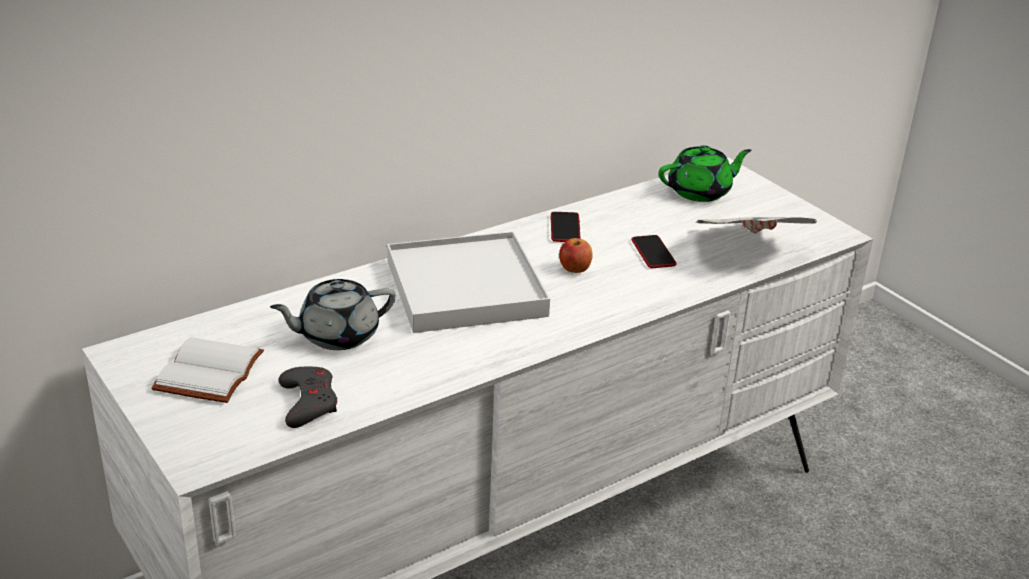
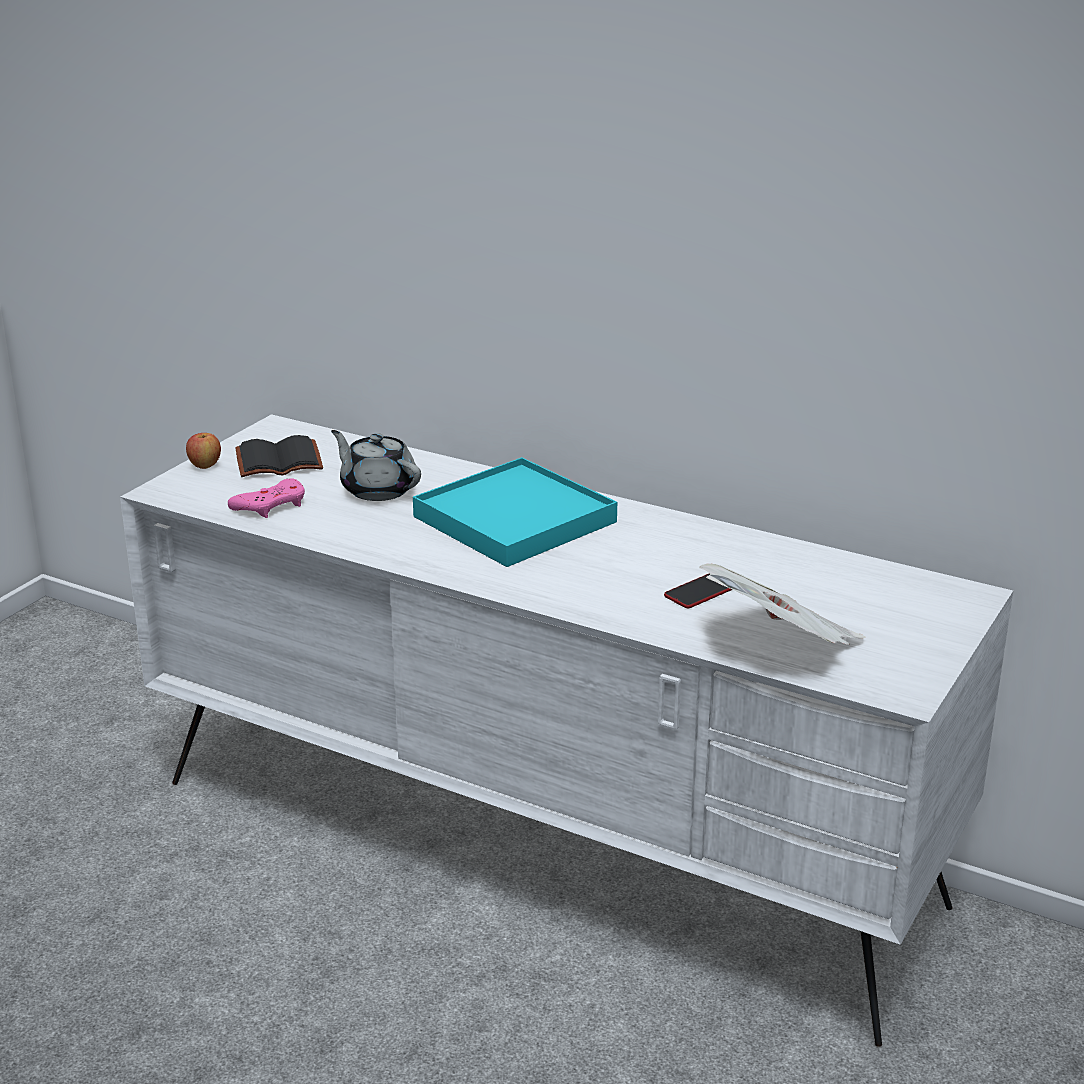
camera: 65 degrees right, 5 degrees down
(211, 374) = (277, 462): white book -> black book
(308, 402) = (271, 505): grey game controller -> pink game controller
(466, 288) = (515, 519): white tray -> turquoise tray
(565, 228) = (692, 537): phone -> none
(574, 270) = (612, 560): apple -> apple (204, 466)
(700, 192) = (888, 590): green teapot -> none

